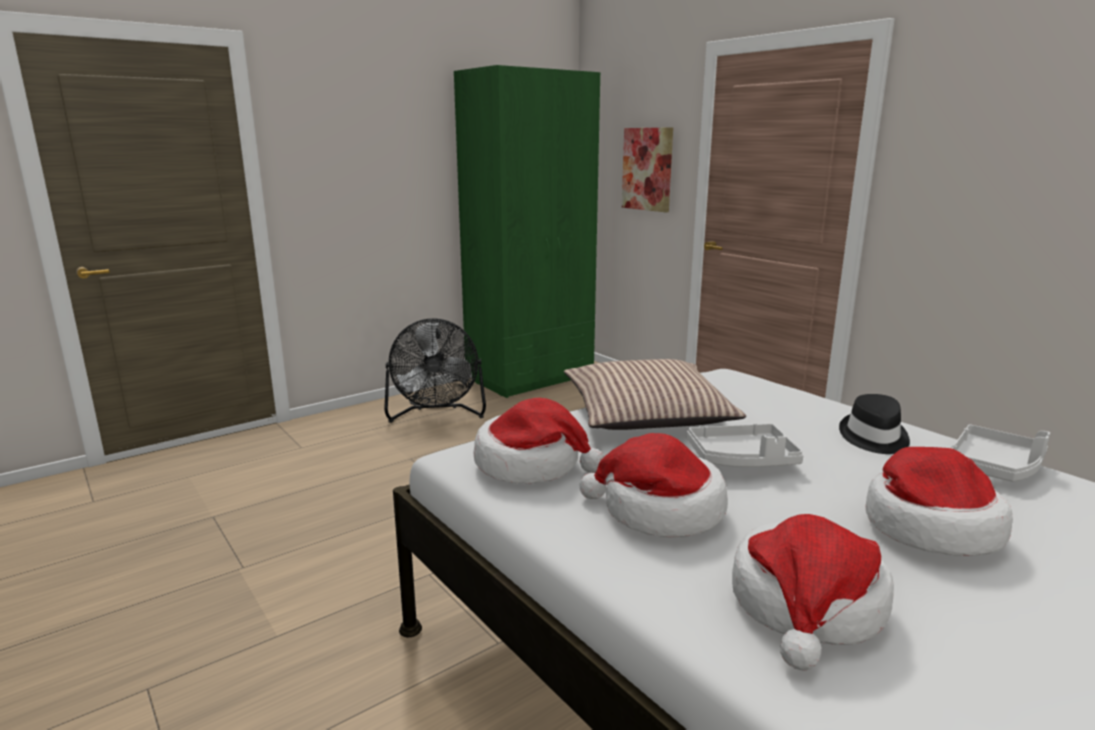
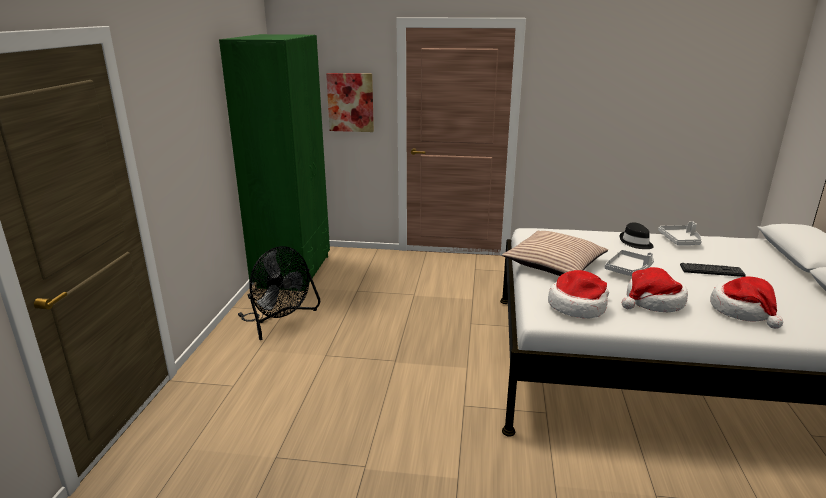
camera: 45 degrees left, 5 degrees up
(928, 526) = (711, 270): hat -> keyboard

